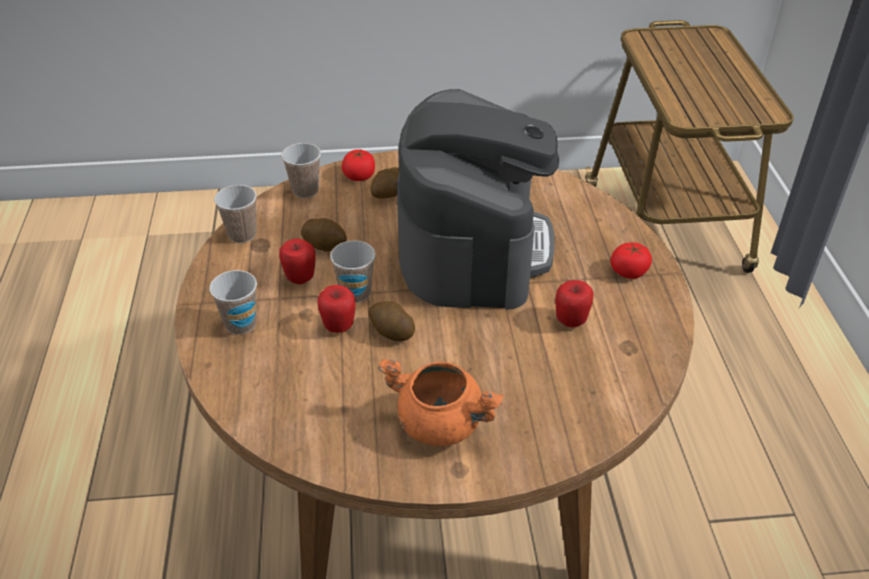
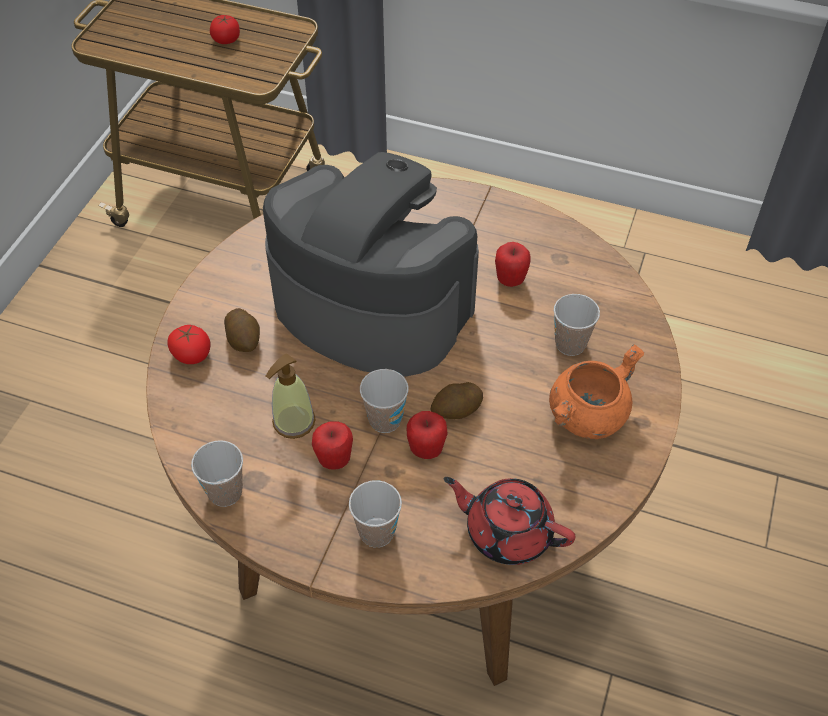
camera: 65 degrees left, 10 degrees up
(277, 404) = (507, 531): none -> red teapot
(305, 190) = (184, 410): cup -> cup (570, 344)
(325, 245) = (293, 422): potato -> soap dispenser
(629, 271) = (470, 216): tomato -> tomato (226, 39)

